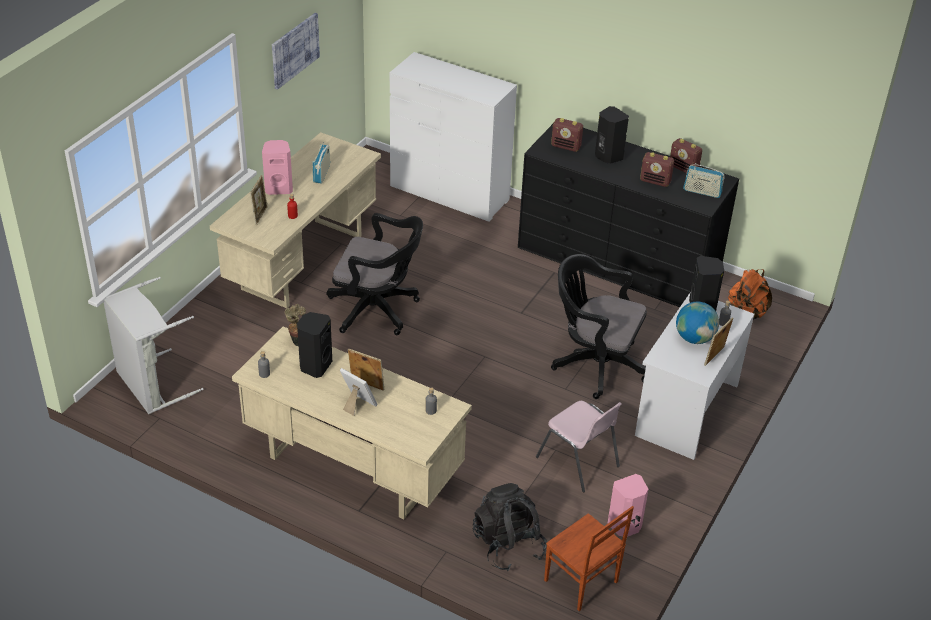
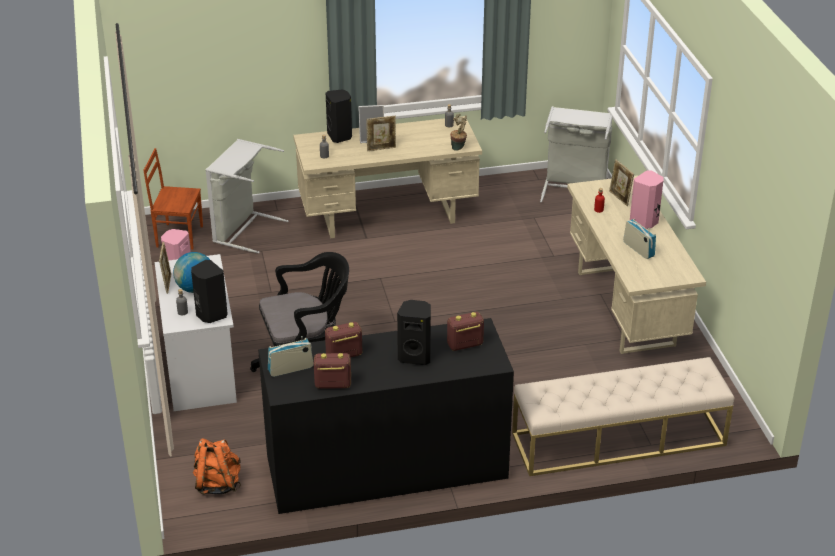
camera: 140 degrees right, 5 degrees down
(294, 50) = (741, 190): picture -> none
(315, 366) = (427, 142): black speaker -> black speaker (340, 136)
(378, 310) = (516, 308): black office chair -> none
(449, 193) = (618, 439): white dresser -> beige bench
(508, 545) = (243, 230): black backpack -> grey laundry basket
(578, 462) = (247, 293): pink chair -> none

